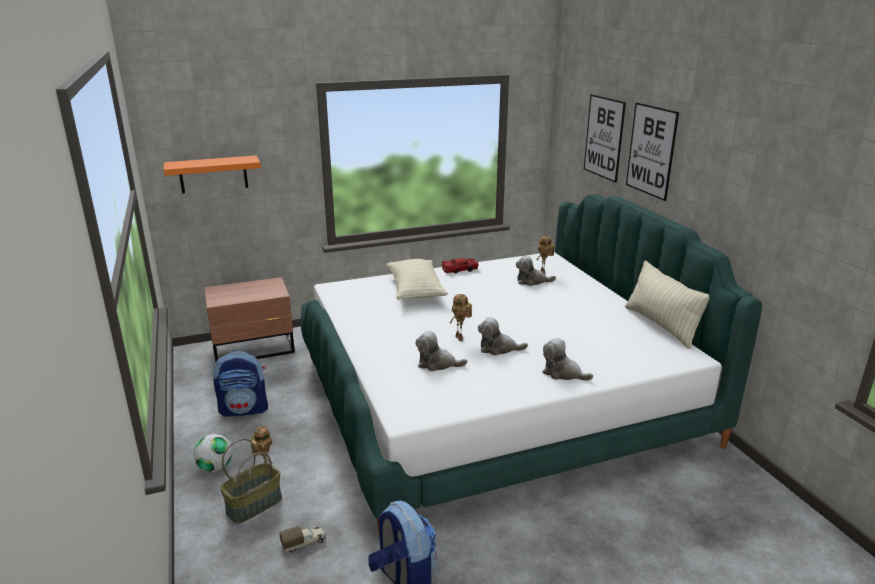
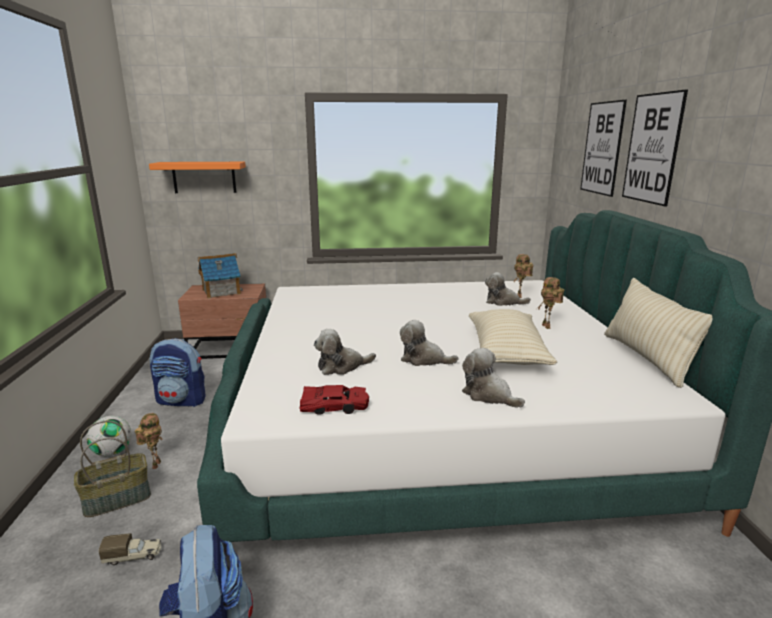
camera: 15 degrees right, 5 degrees down
(244, 292) = (221, 292): none -> toy house
(415, 290) = (371, 299): beige pillow -> beige pillow (506, 353)
(437, 364) = (341, 366): plush toy -> plush toy turned 45 degrees counterclockwise
(460, 270) = (431, 287): red toy car -> red toy car (334, 407)
(460, 338) = (387, 345): toy robot -> toy robot (547, 327)

